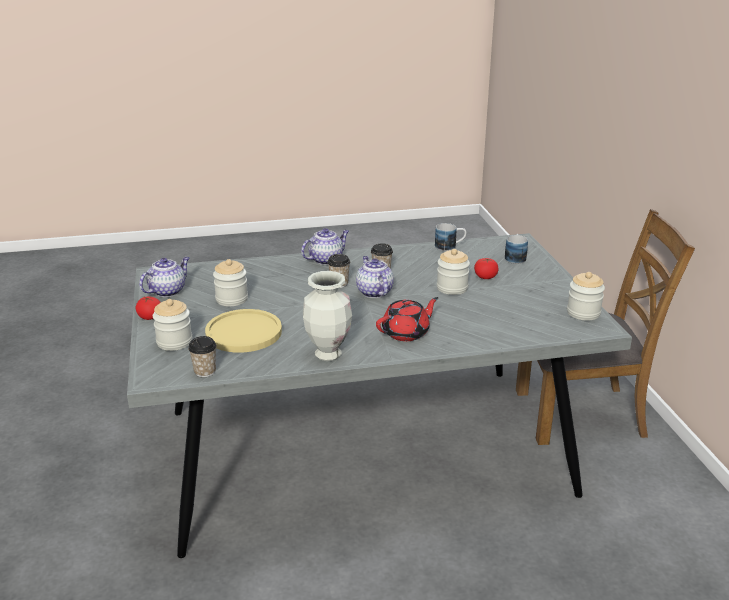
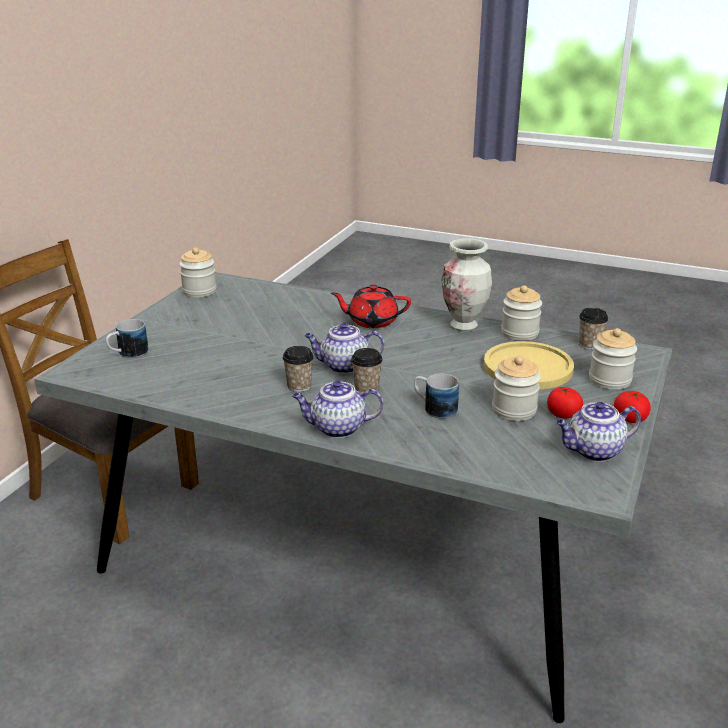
camera: 145 degrees left, 0 degrees up
(373, 292) = (343, 366): teapot -> teapot turned 75 degrees clockwise
(450, 247) = (161, 392): mug -> mug (434, 408)
(452, 288) = (259, 344): jar -> jar (519, 333)
(485, 277) = (205, 344): tomato -> tomato (563, 415)

